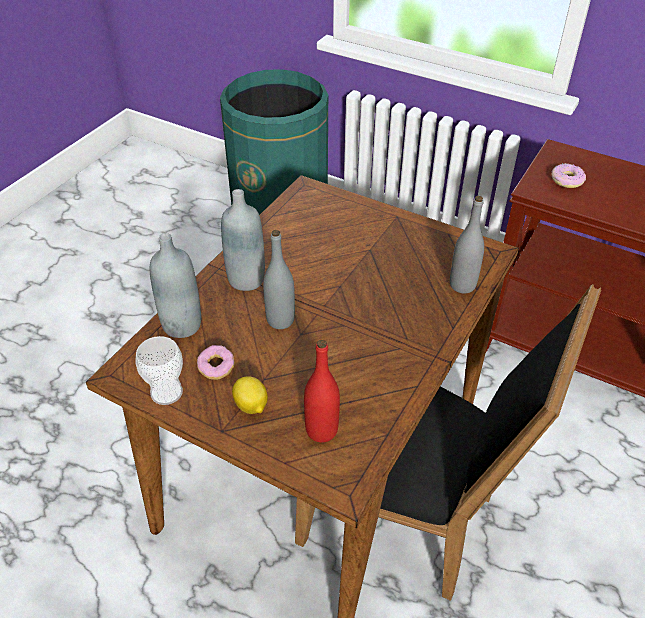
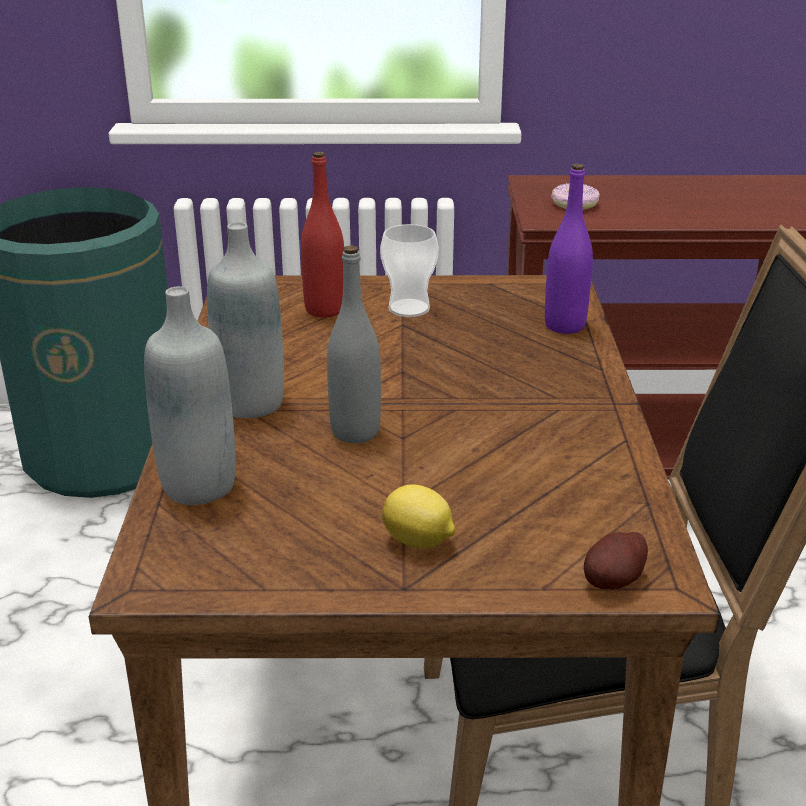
camera: 30 degrees left, 15 degrees down
(166, 392) = (259, 575): cup -> cup (409, 308)
(216, 368) = (312, 517): donut -> none
(321, 430) = (554, 531): red bottle -> red bottle (324, 310)
(321, 475) = (612, 581): none -> potato
(462, 285) = (564, 326): grey bottle -> purple bottle

